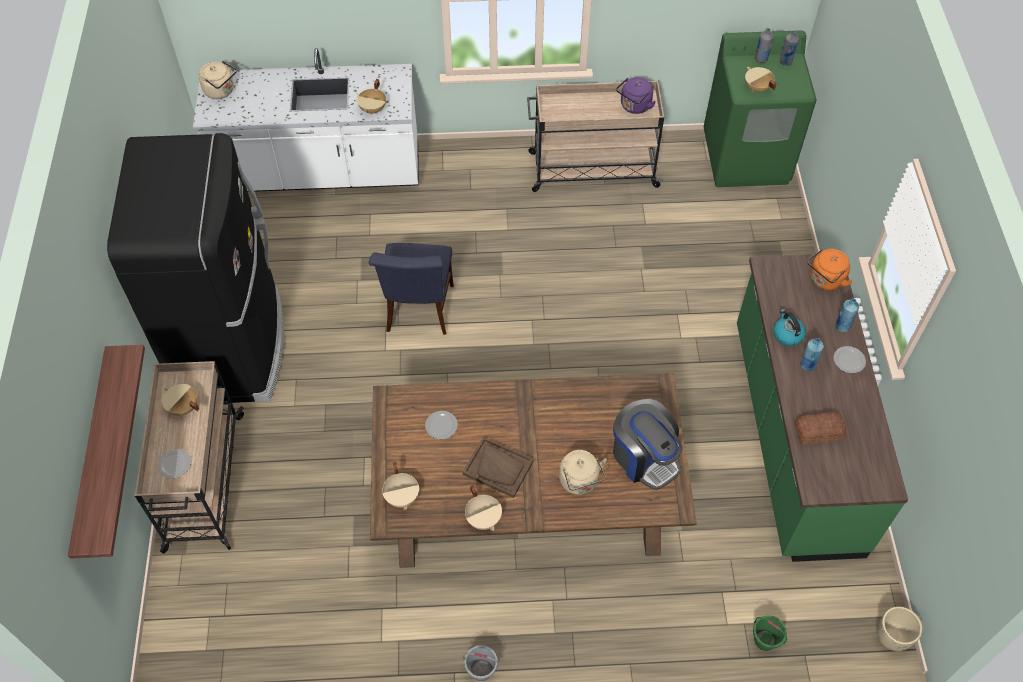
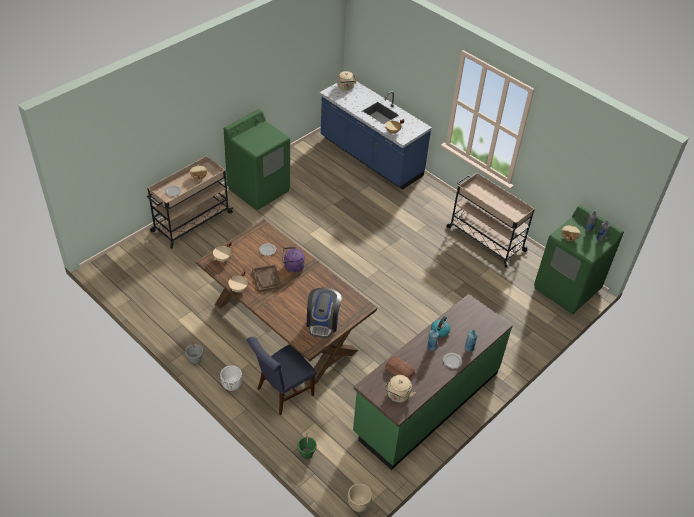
camera: 45 degrees right, 10 degrees down
(93, 454) = (138, 152): shelf -> none
(233, 346) = (259, 189): black fridge -> green washing machine
(321, 173) = (370, 157): white counter -> blue counter
(419, 312) = (339, 231): blue chair -> blue chair (282, 393)
(572, 653) = (231, 385): none -> white planter
(580, 482) = (288, 308): beige kettle -> beige kettle (398, 396)
(634, 107) = (512, 212): purple kettle -> purple kettle (292, 266)
(825, 280) = (488, 327): orange kettle -> none

